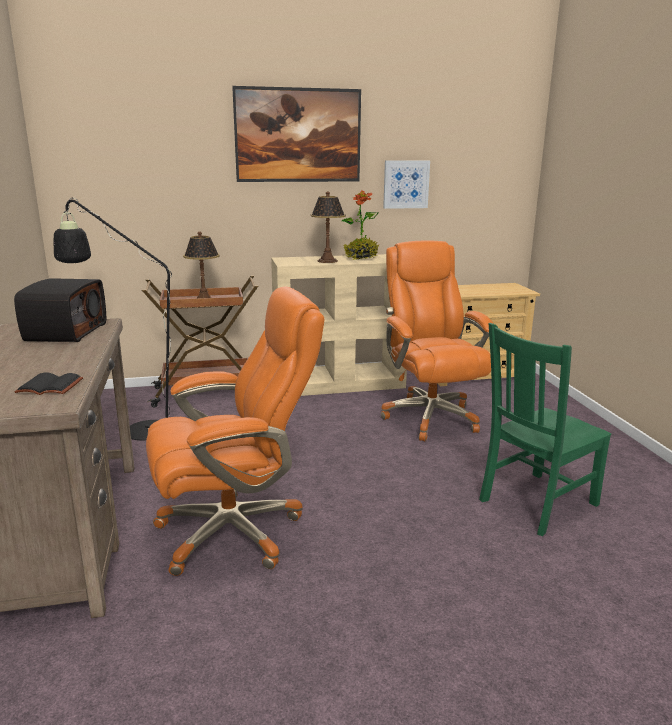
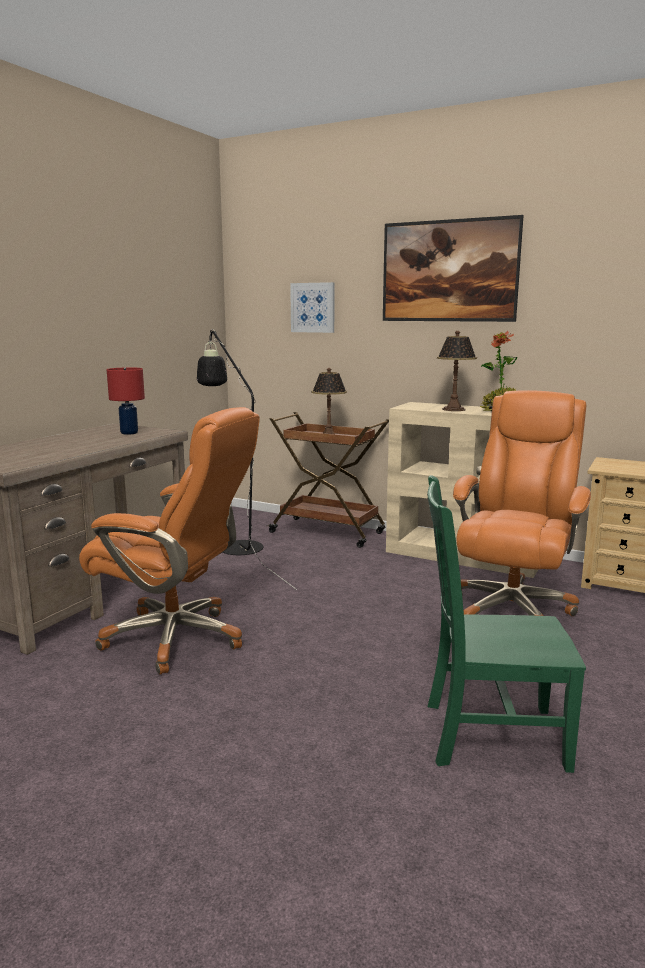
camera: 40 degrees right, 5 degrees down
(48, 387) = (30, 459): black book -> none
(65, 332) = (129, 433): radio -> red table lamp
(406, 184) = (577, 326): picture -> picture (313, 307)

